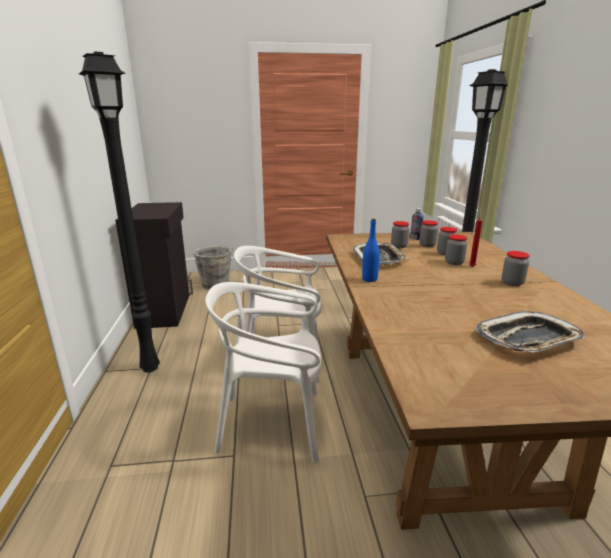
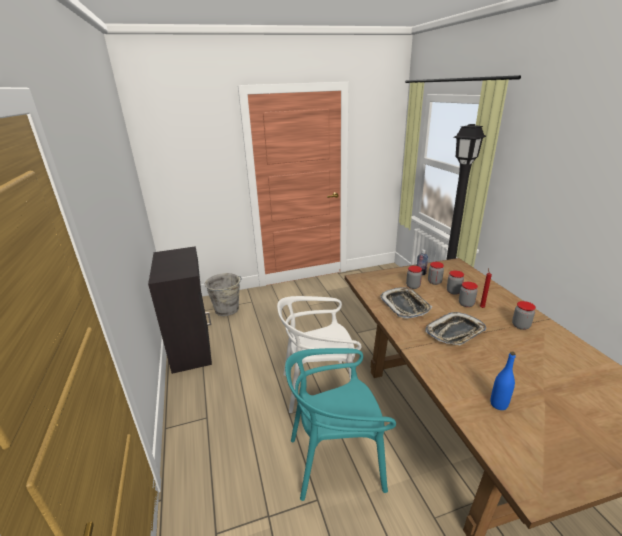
camera: 10 degrees left, 5 degrees up
(148, 368) = (204, 417): black floor lamp -> none
(272, 424) = (336, 460): white chair -> turquoise chair
(369, 279) = (412, 337): blue bottle -> blue bottle (498, 404)
(527, 339) = (562, 397): tray -> tray (455, 332)

